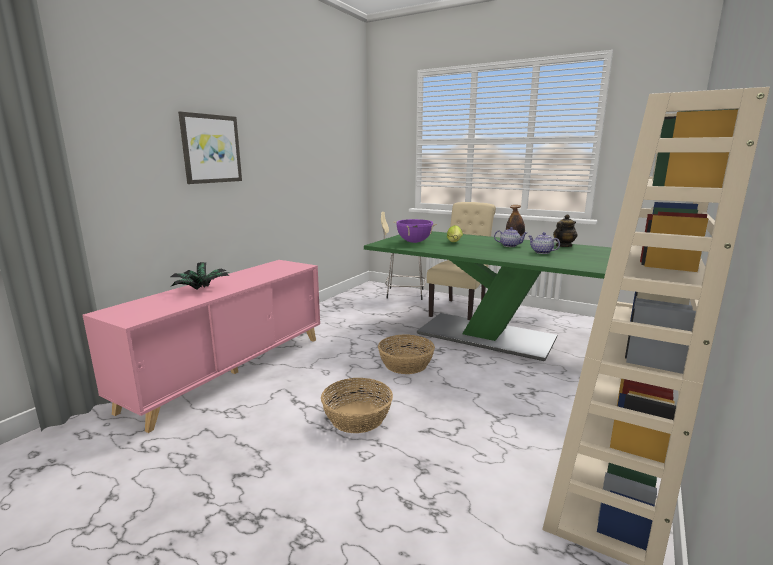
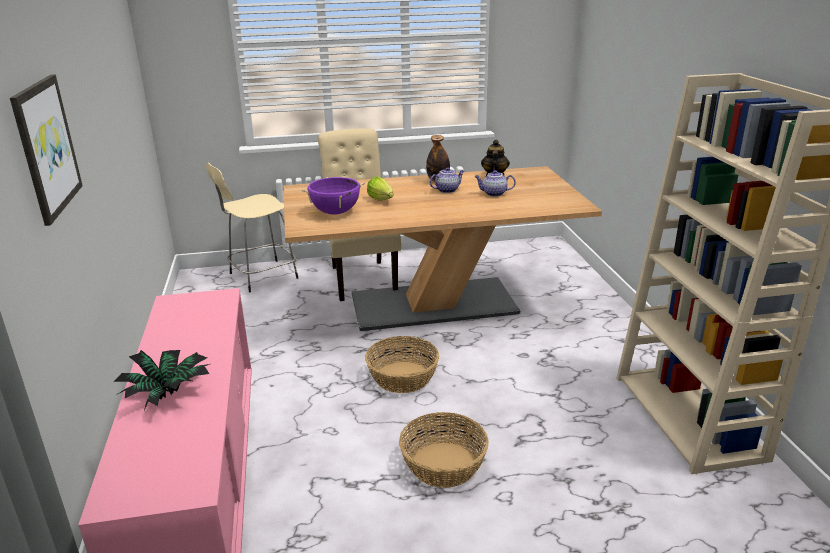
camera: 40 degrees left, 10 degrees up
(486, 336) = (433, 304): green dining table -> beige dining table

